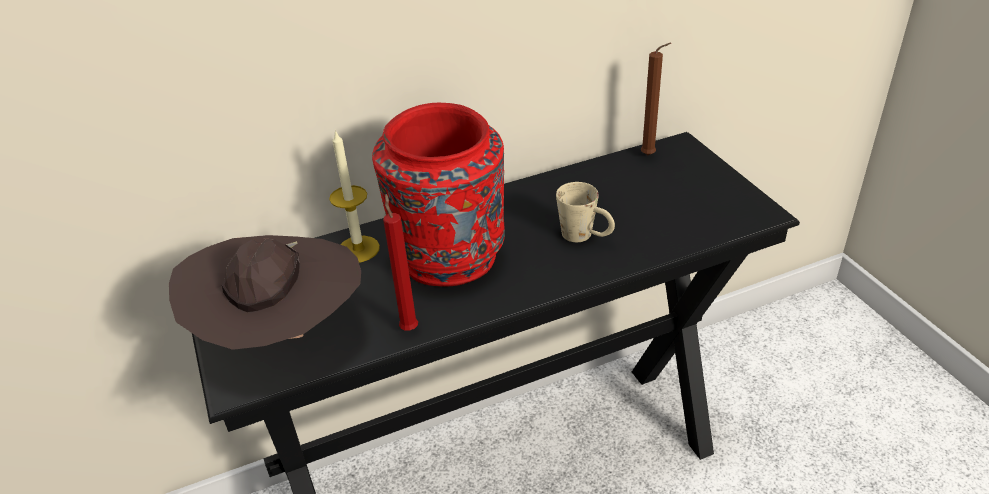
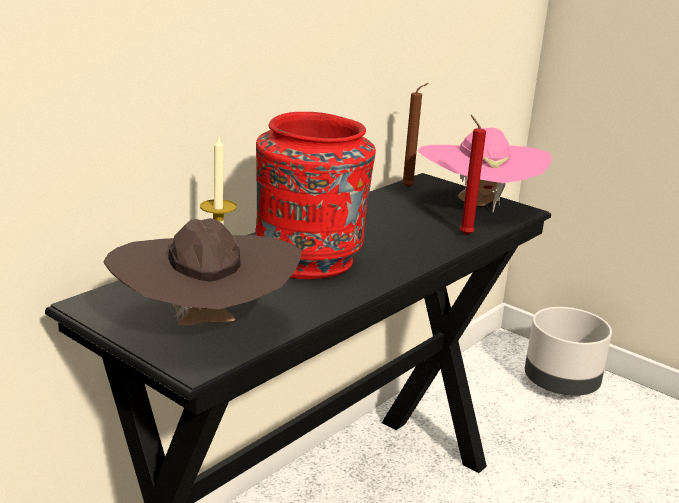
camera: 30 degrees left, 15 degrees down
(409, 327) = (320, 306): red candle -> red candle (464, 234)
(585, 236) = (409, 236): beige mug -> none
(709, 197) = (478, 206): none -> pink hat
(864, 371) = (560, 385): none -> grey planter

